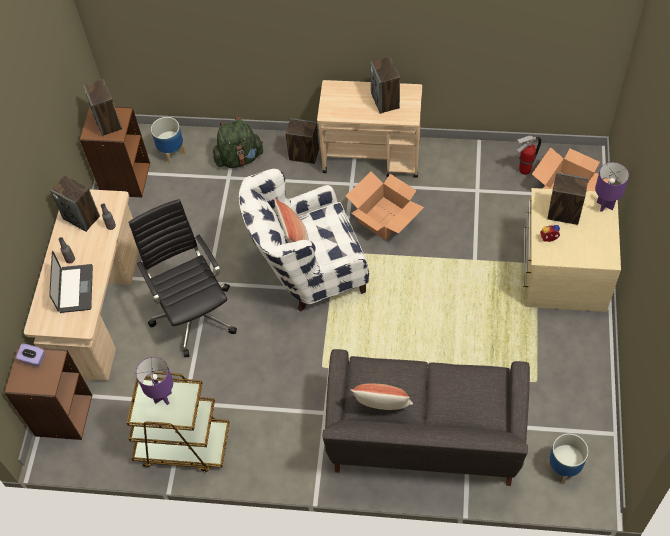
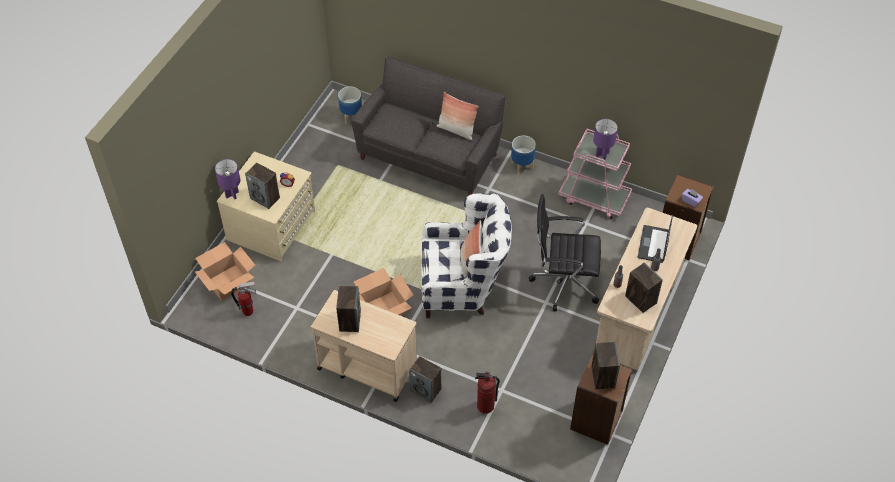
camera: 165 degrees left, 5 degrees down
(171, 153) = (547, 433): planter -> planter (522, 165)
(182, 445) = (594, 198): brown cart -> pink cart
(194, 313) = (563, 282): black office chair -> black office chair turned 105 degrees clockwise
(239, 158) = (485, 406): green backpack -> fire extinguisher

